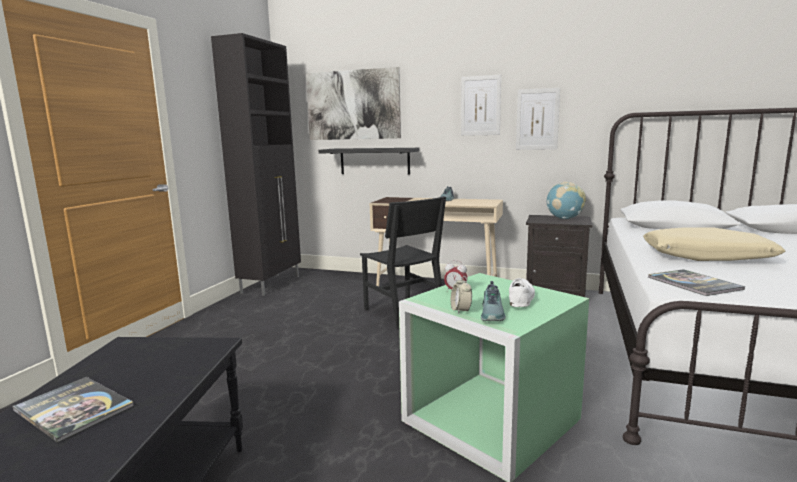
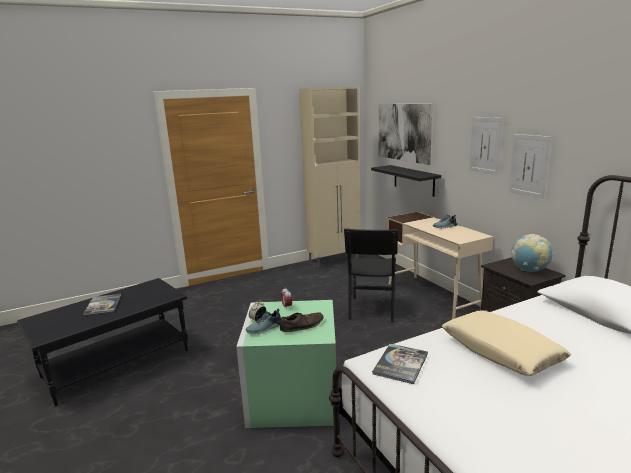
camera: 45 degrees right, 5 degrees up
(272, 284) = (334, 260): black cabinet -> beige cabinet
(520, 298) = (302, 326): white shoe -> brown shoe

